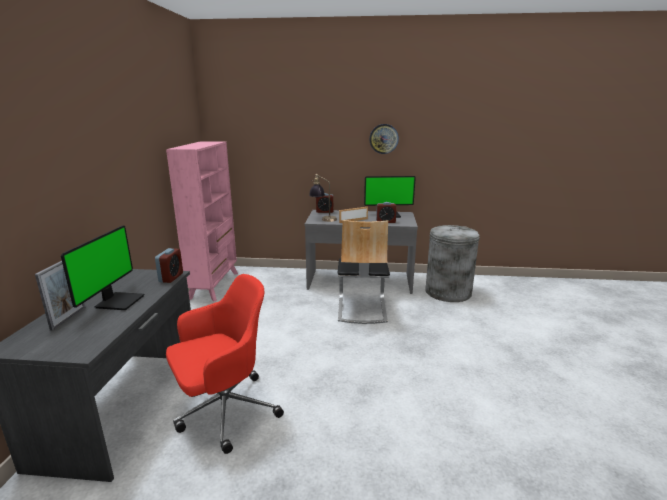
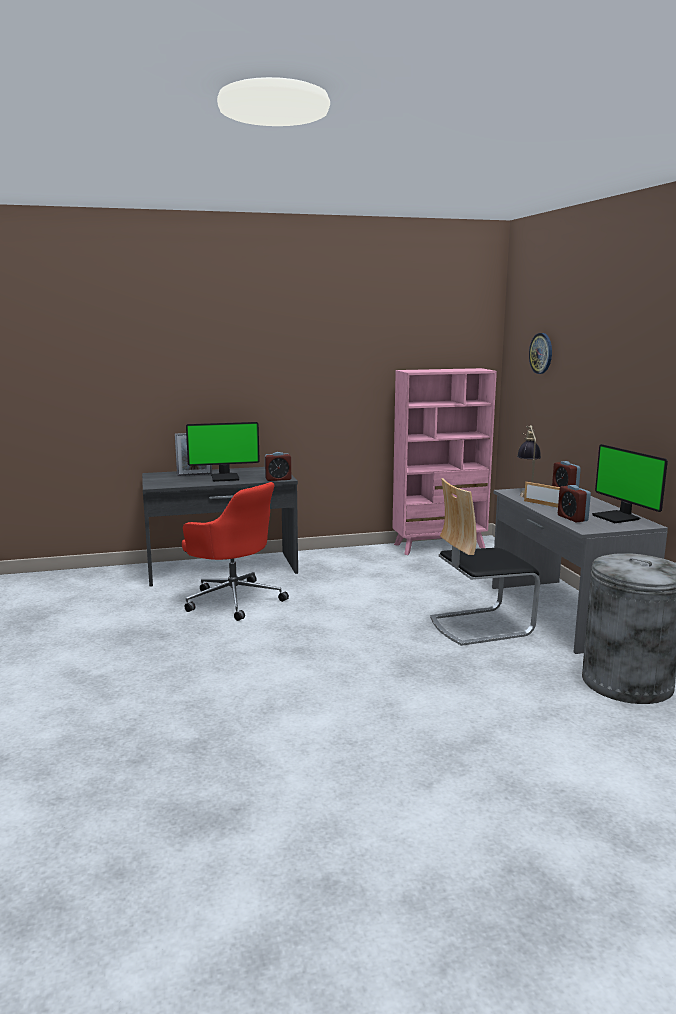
camera: 70 degrees right, 5 degrees down
(384, 139) = (650, 387): wall clock -> wall clock (541, 353)

